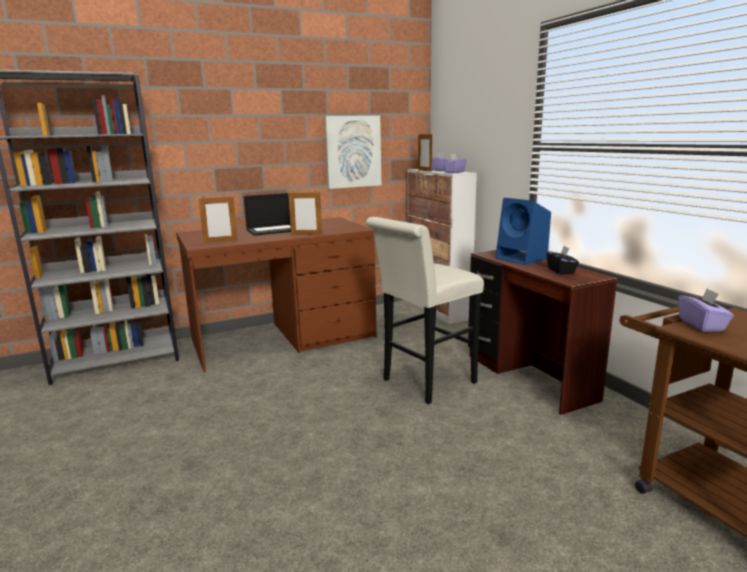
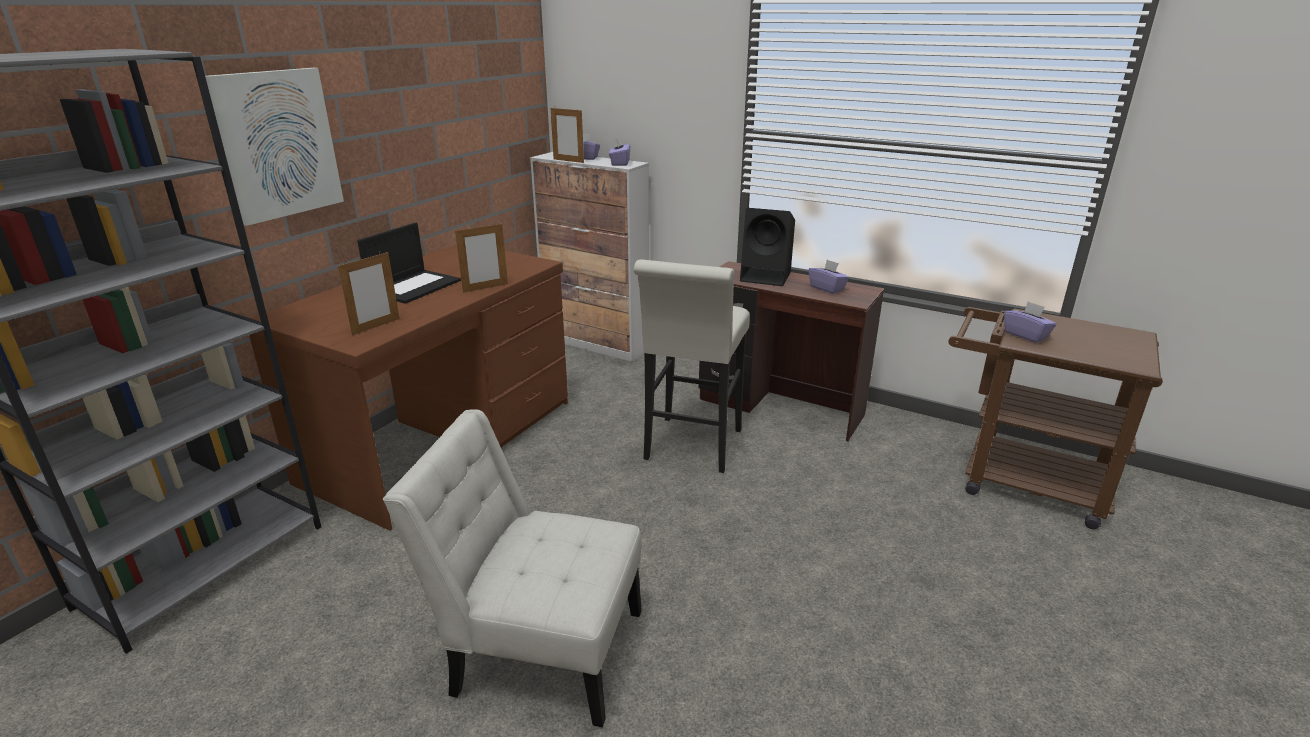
camera: 35 degrees left, 10 degrees up
(192, 456) = (539, 648): none -> white chair
(353, 151) = (466, 140): picture -> picture (277, 144)
(522, 259) = (767, 277): blue speaker -> black speaker
(561, 271) = (827, 288): black tissue box -> purple tissue box

